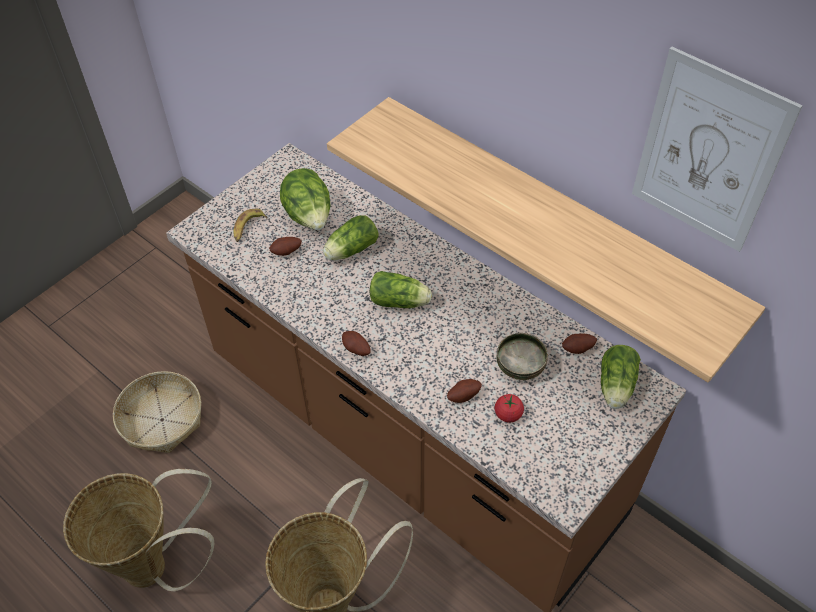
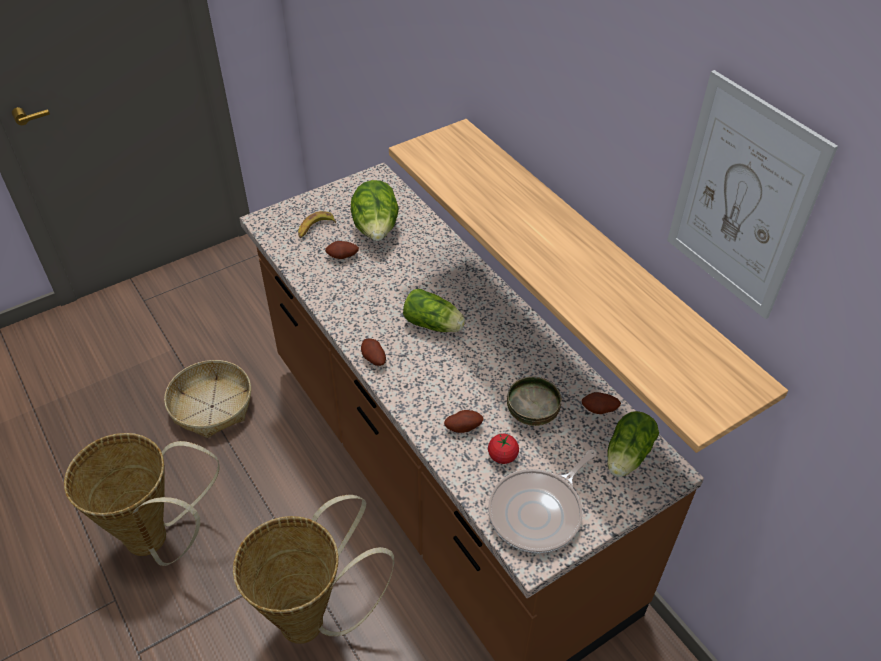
camera: 15 degrees right, 5 degrees down
(350, 250) = (403, 268): lettuce -> none
(558, 458) = (538, 512): none -> frying pan

